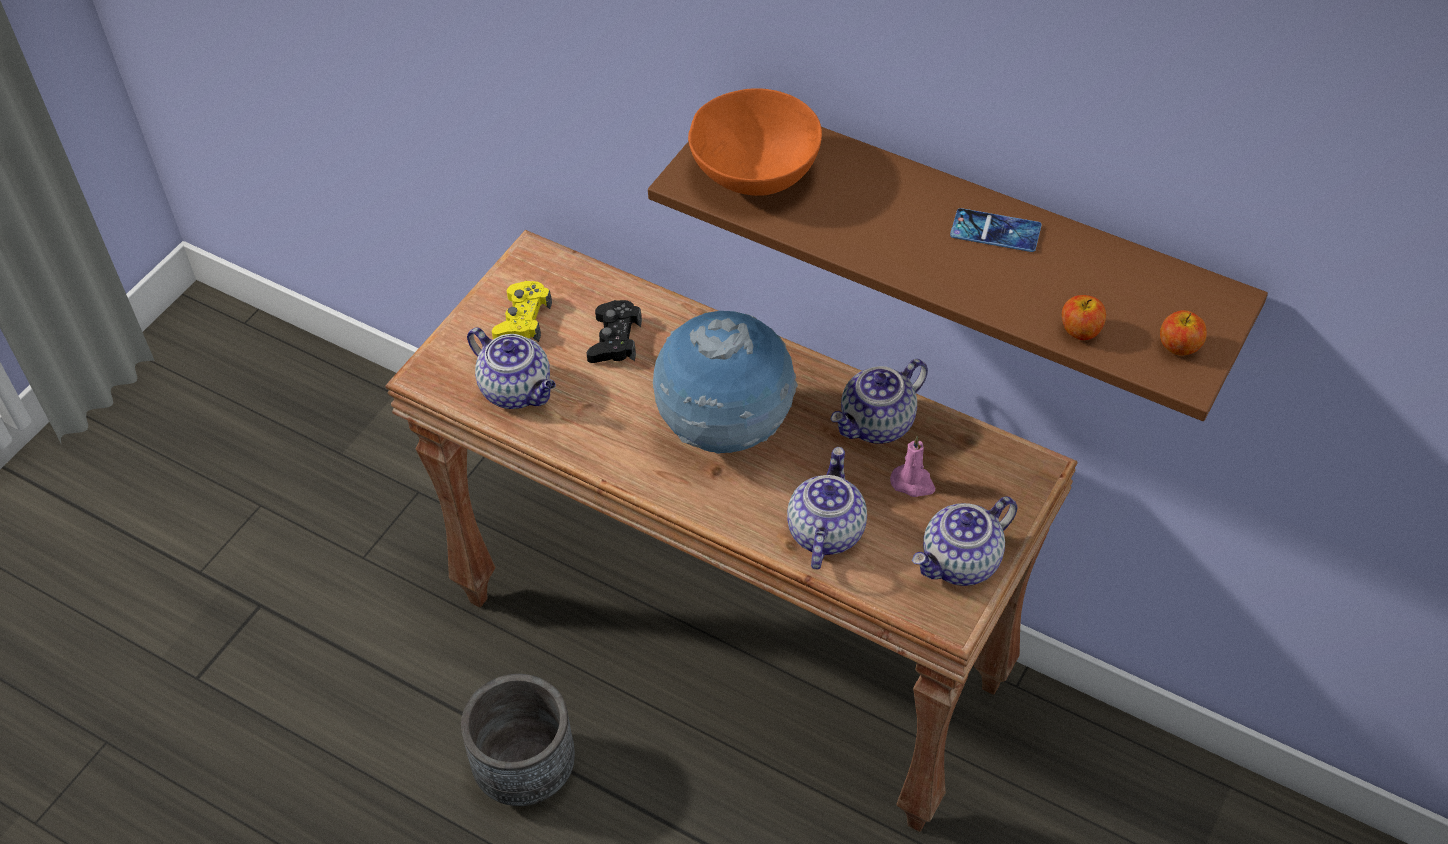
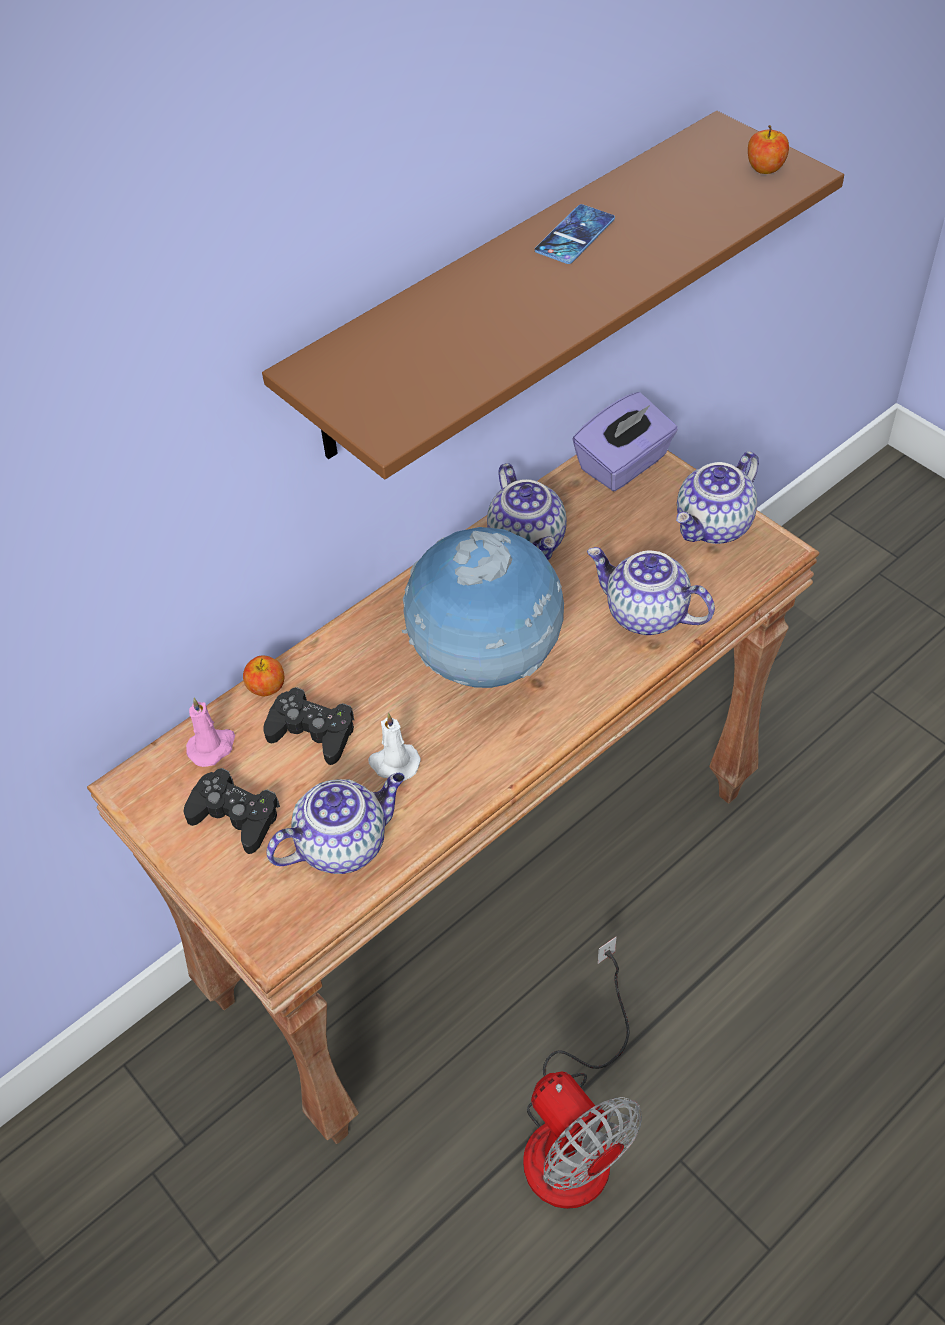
camera: 70 degrees left, 0 degrees up
(523, 319) = (235, 816): yellow game controller -> black game controller
(526, 771) = (575, 1130): grey planter -> fan
(601, 399) = (393, 763): none -> white candle
(755, 173) = (407, 377): orange bowl -> none
(913, 483) = (610, 534): pink candle -> pink candle (212, 747)
(961, 563) = (714, 526): teapot -> teapot turned 60 degrees clockwise
(1012, 473) = (624, 464): none -> purple tissue box
(1080, 331) = (726, 216): apple -> apple (266, 687)

